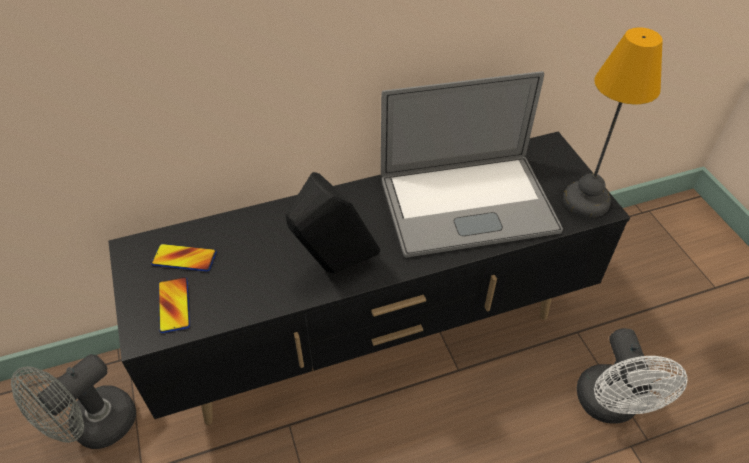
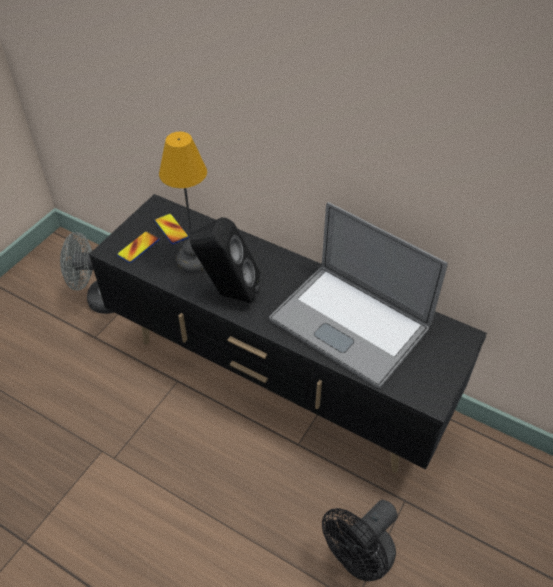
camera: 50 degrees right, 0 degrees up
(587, 201) = (430, 388): table lamp -> table lamp (194, 260)
(610, 407) = (359, 560): white fan -> black fan

